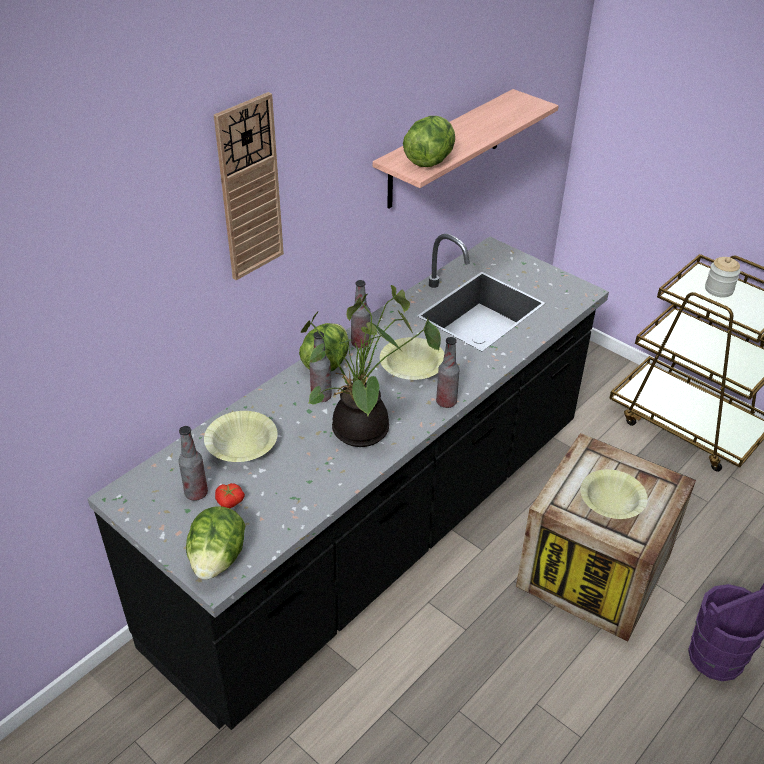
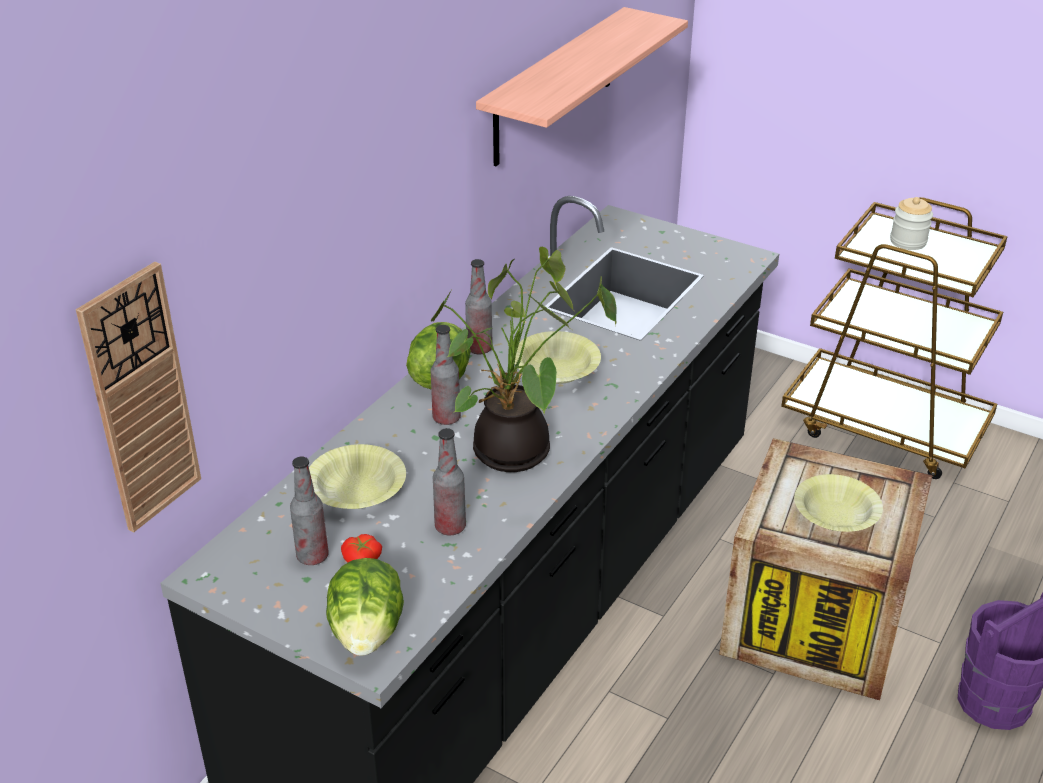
camera: 10 degrees left, 5 degrees down
(249, 189) = (341, 137): wall clock -> wall clock (140, 400)
(429, 161) = (549, 94): lettuce -> none
(446, 402) = (613, 405): bottle -> bottle (450, 527)

